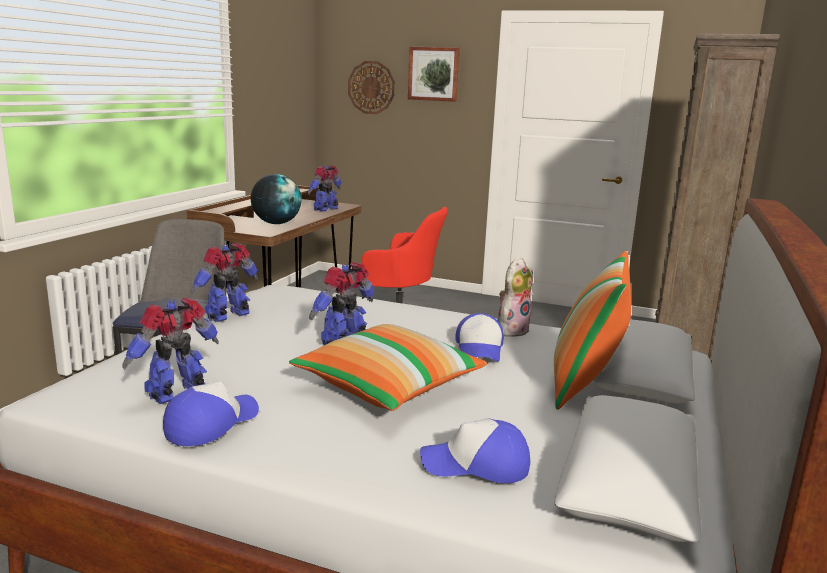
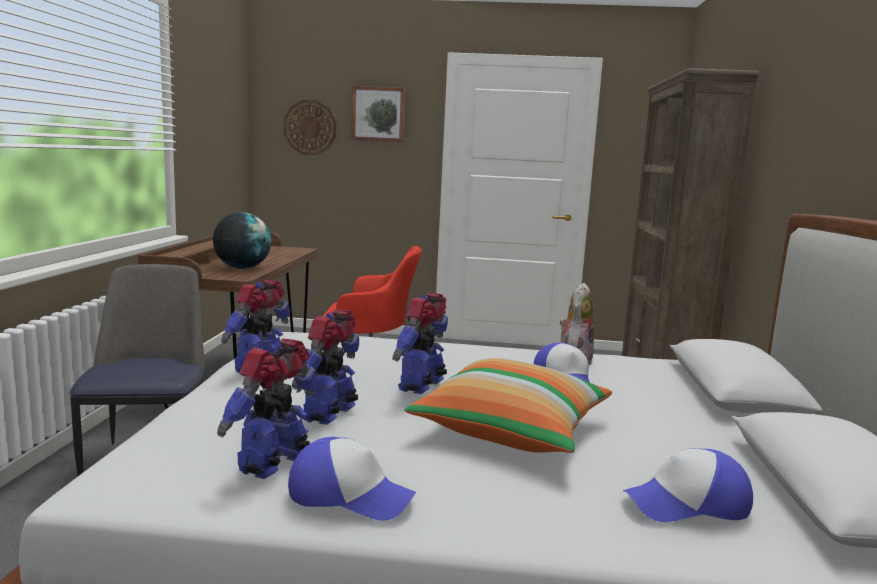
camera: 15 degrees left, 5 degrees down
(211, 423) = (350, 495): cap -> cap turned 90 degrees clockwise
(326, 209) = (284, 253): toy robot -> toy robot (331, 413)
(585, 384) = (696, 407): pillow -> none

